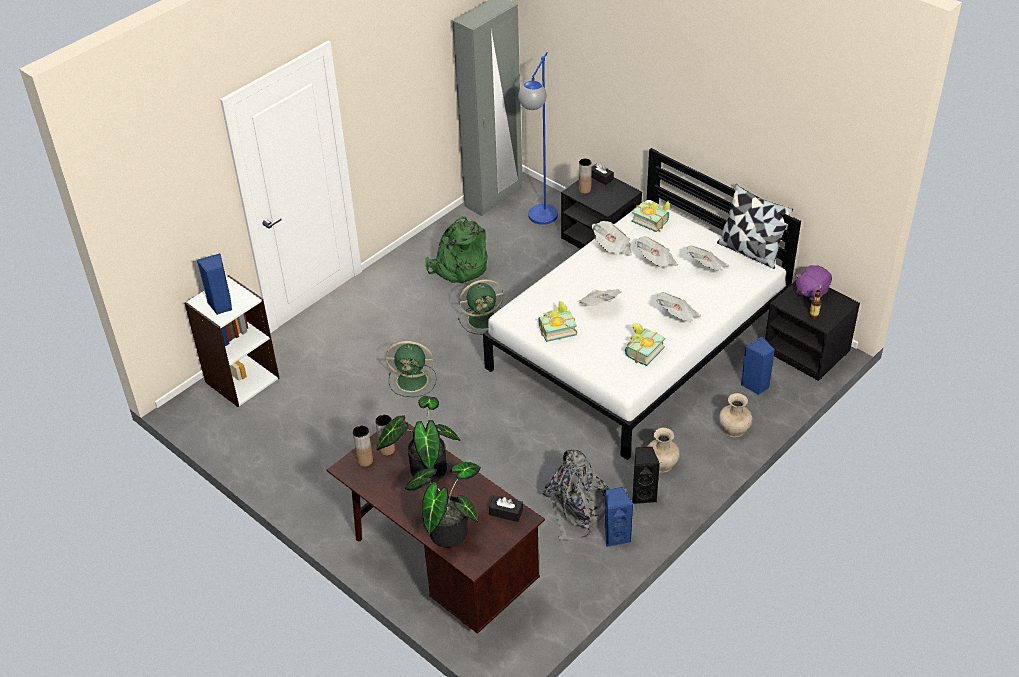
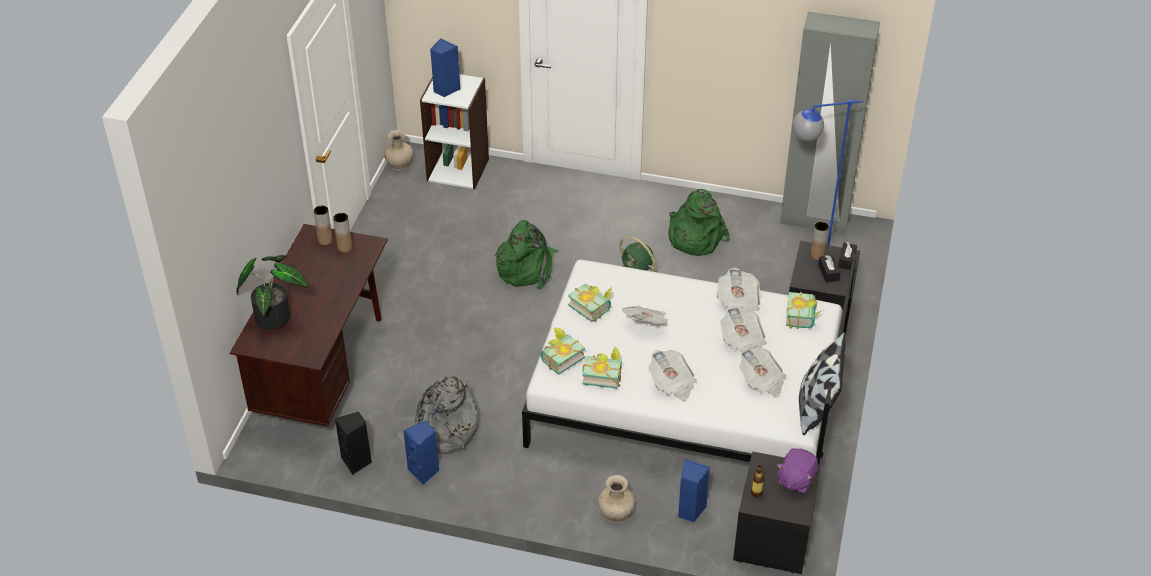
camera: 60 degrees right, 0 degrees up
(413, 380) = (527, 268): green fan -> green backpack
(424, 468) = (336, 277): potted plant -> none
(506, 512) = (314, 343): black tissue box -> black tissue box (828, 272)
(604, 369) = (560, 358): none -> book
(643, 494) = (486, 473): black speaker -> black speaker (357, 462)
(661, 464) = (533, 473): beige vase -> beige vase (399, 164)
(811, 292) = (795, 480): purple plush toy -> purple plush toy turned 75 degrees counterclockwise

